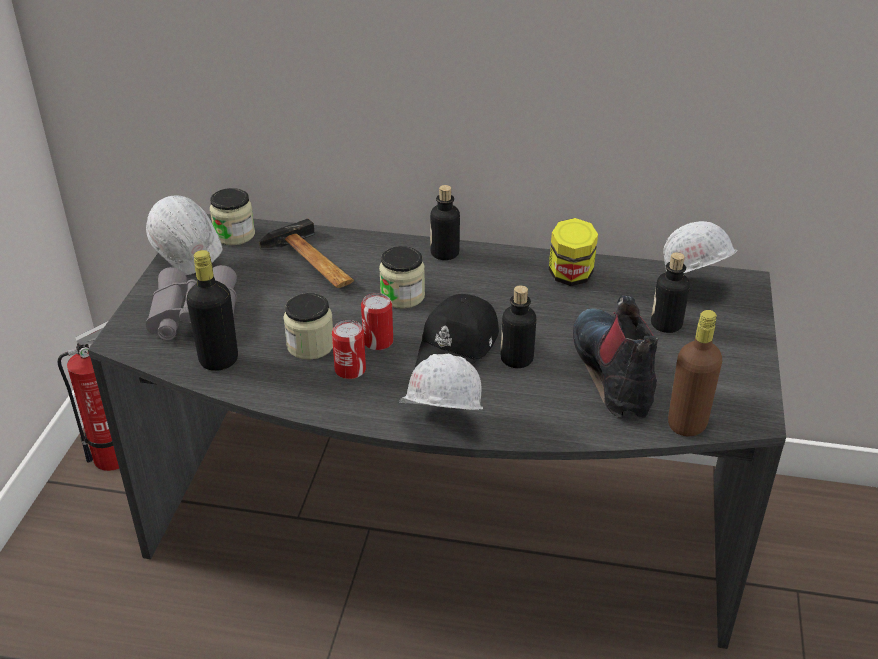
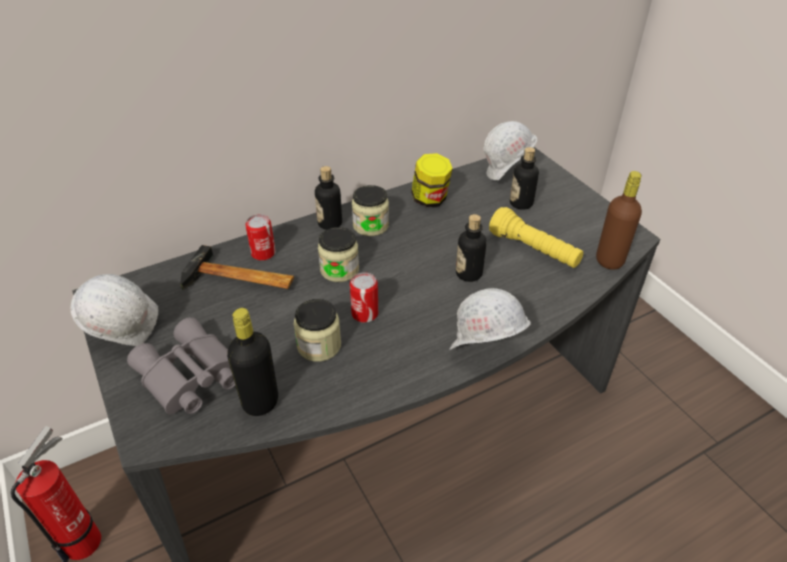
camera: 40 degrees left, 5 degrees up
(234, 235) = (143, 289): jar -> jar (371, 225)
(350, 370) = (372, 347): can -> can (263, 253)
(458, 346) = (422, 286): black cap -> none
(614, 373) = (534, 250): boot -> yellow flashlight

